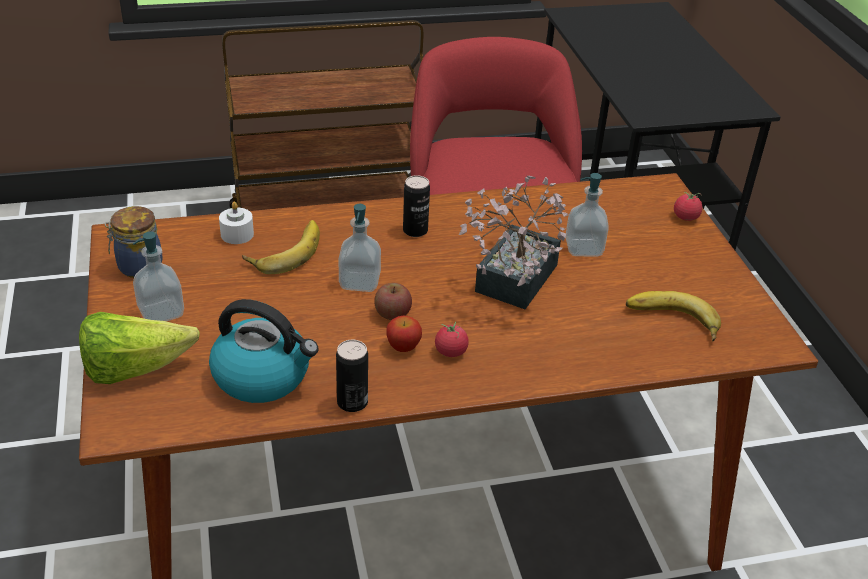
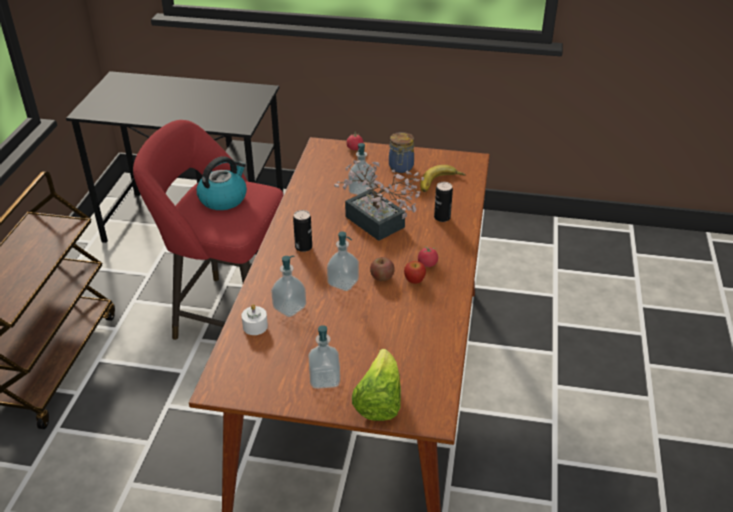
camera: 65 degrees left, 0 degrees up
(138, 267) = (263, 383): jar -> jar (401, 168)
(263, 376) = (414, 343): kettle -> kettle (223, 198)
(285, 251) = (289, 307): banana -> soap dispenser
(352, 402) = (453, 312): can -> can (442, 217)

